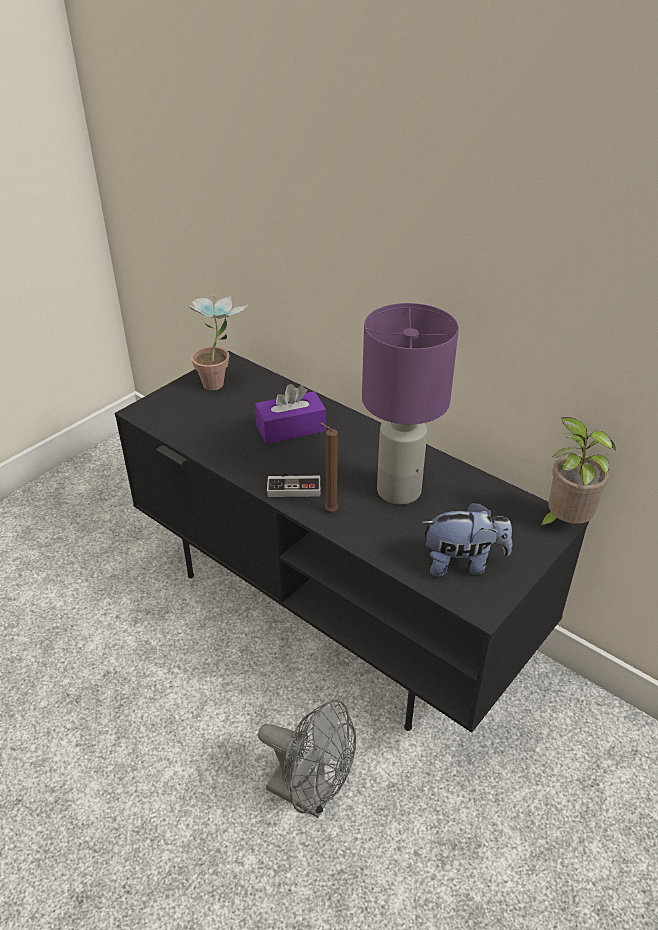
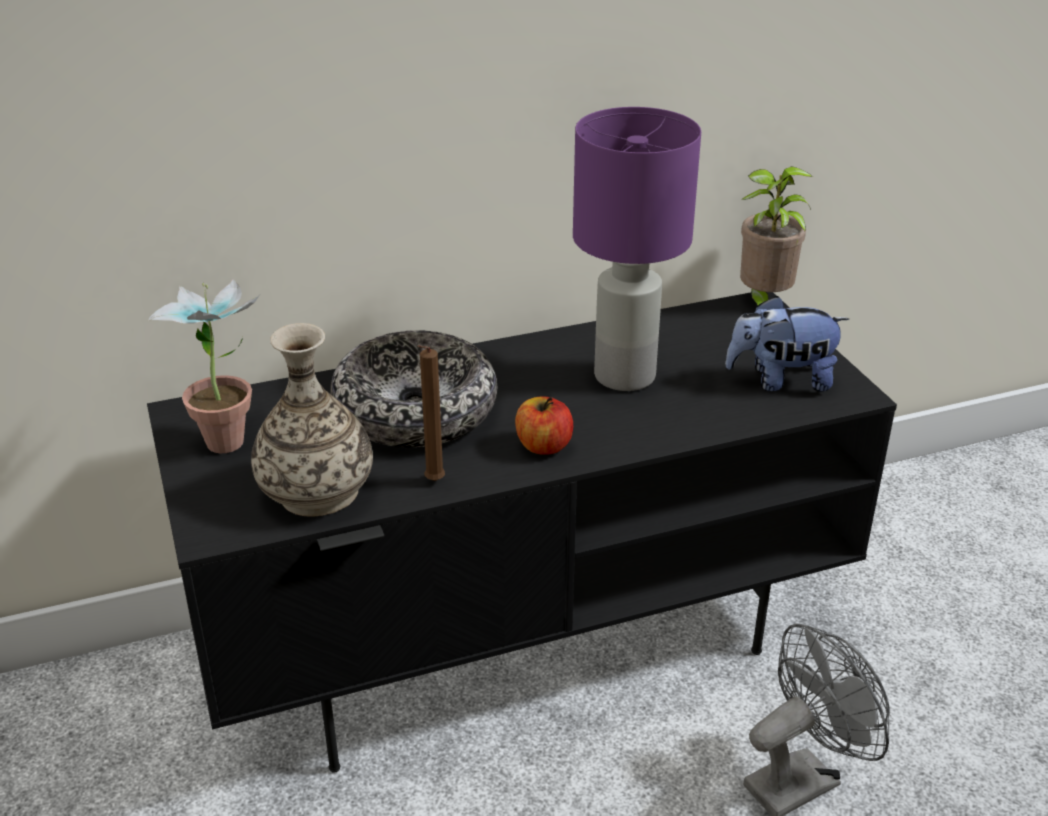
camera: 60 degrees left, 5 degrees down
(193, 427) = (317, 491): none -> vase
(290, 428) = (415, 410): purple tissue box -> bowl
(294, 485) = (543, 446): game controller -> apple
(329, 511) = (618, 436): brown candle -> brown candle (432, 482)
(462, 563) = (781, 380): plush toy -> plush toy turned 120 degrees counterclockwise

